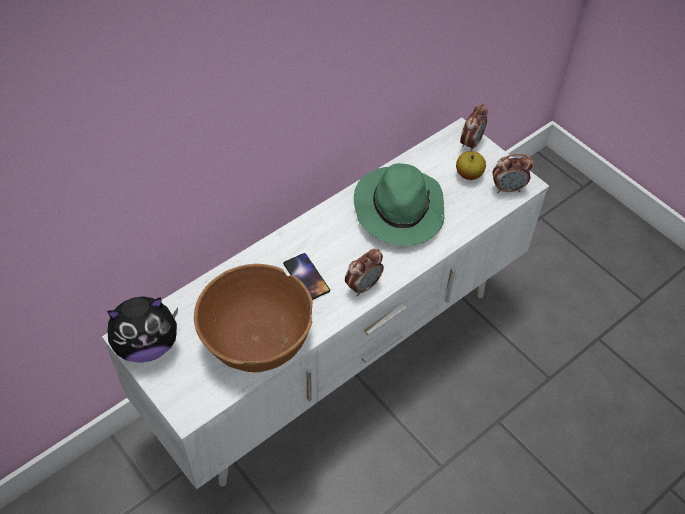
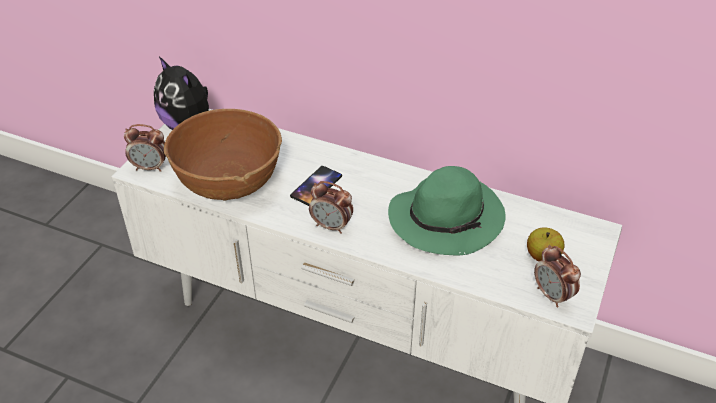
camera: 65 degrees right, 10 degrees down
(471, 143) = (590, 243): alarm clock -> alarm clock (150, 167)

